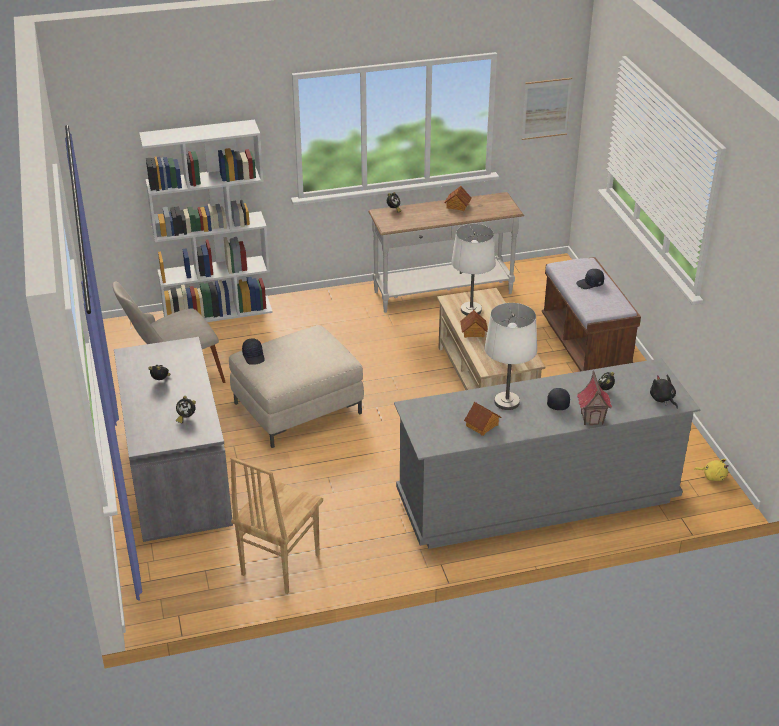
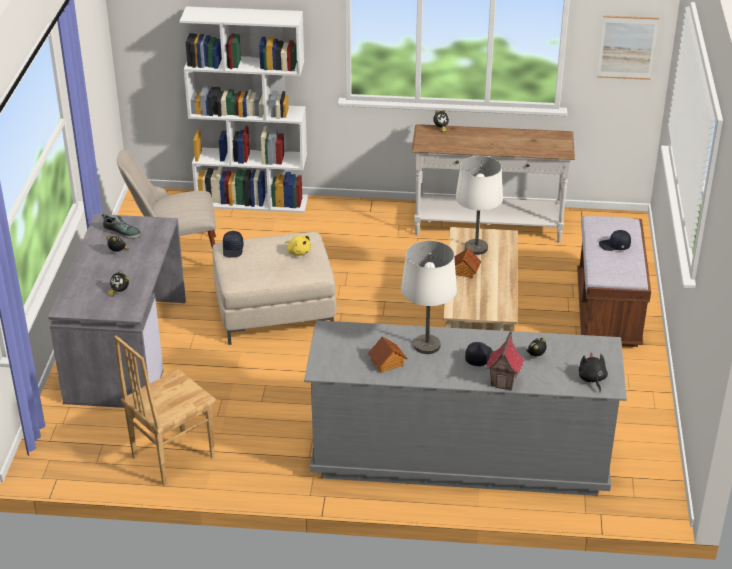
camera: 20 degrees right, 0 degrees up
(153, 360) = (122, 232): none -> shoe
(457, 206) = (509, 136): toy house -> none
(712, 476) = (662, 480): yellow plush toy -> yellow plush toy (298, 252)

